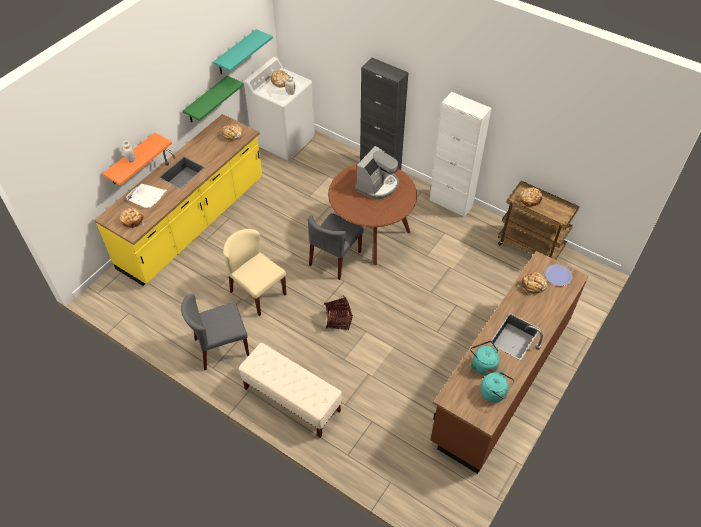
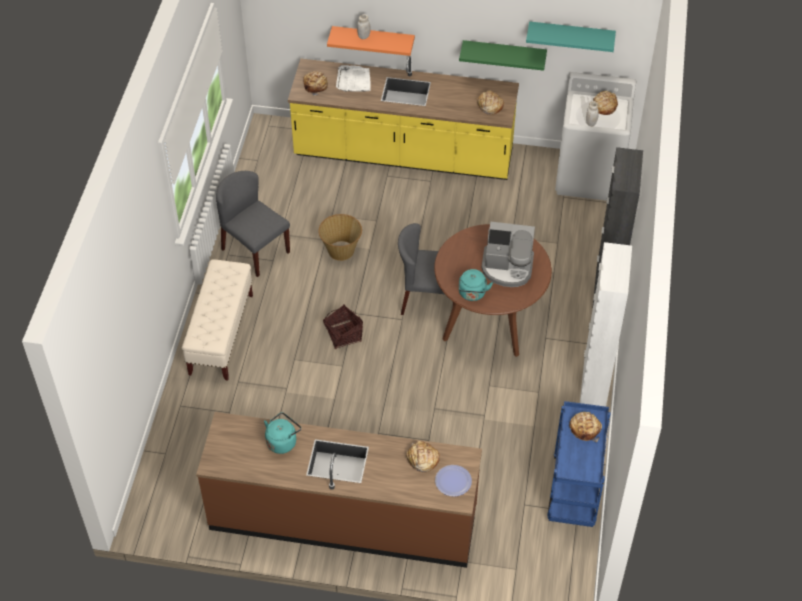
camera: 65 degrees right, 0 degrees up
(257, 292) = (341, 250): beige chair -> basket
(494, 393) = (250, 462): turquoise kettle -> turquoise kettle (472, 294)
(530, 246) = (574, 493): brown cart -> blue cart

